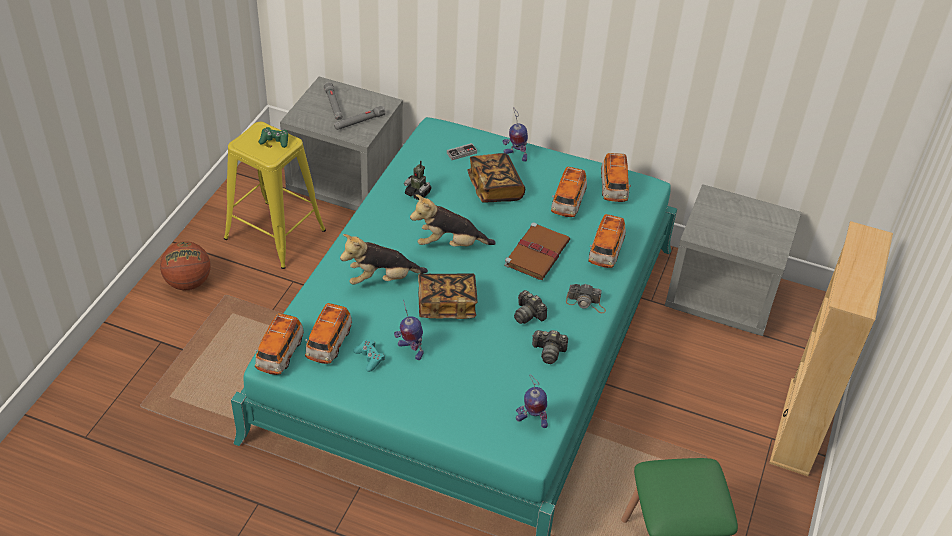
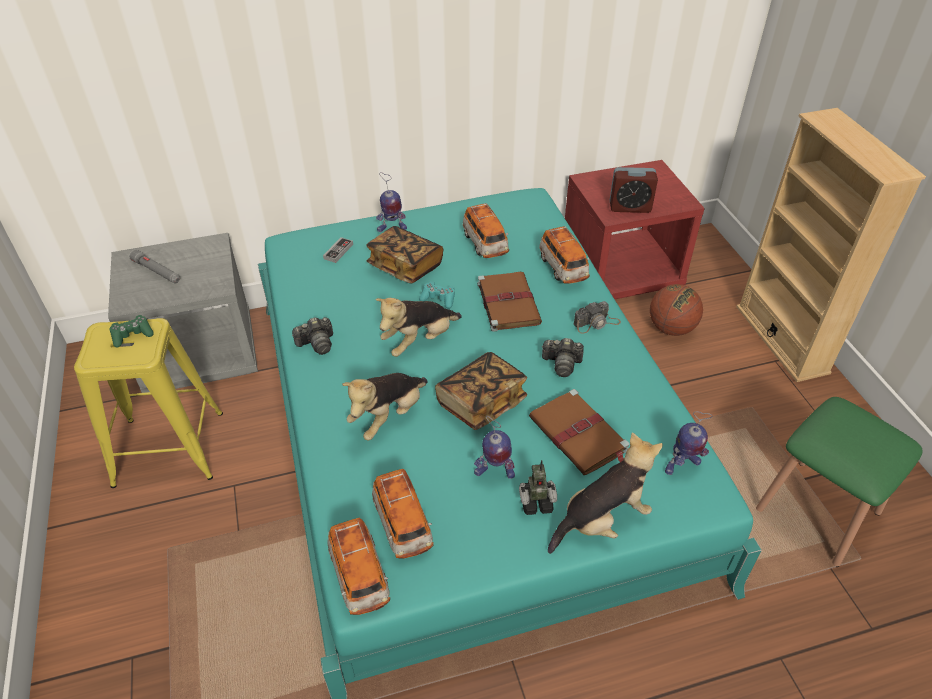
camera: 35 degrees left, 0 degrees up
(188, 282) = (108, 563): basketball -> basketball (671, 328)
(359, 122) = (202, 274): grey flashlight -> none
(369, 358) = (463, 510): turquoise game controller -> turquoise game controller (438, 299)
(418, 193) = (334, 310): toy robot -> toy robot (536, 502)
(445, 416) = (602, 520): none -> plush toy
(486, 363) = (579, 435): none -> brown book
(549, 352) = (618, 387): camera -> camera (317, 344)
(613, 188) = (508, 212): toy car -> none
(719, 235) = (630, 207): none -> alarm clock
(722, 296) = (621, 272): grey nightstand -> red nightstand

